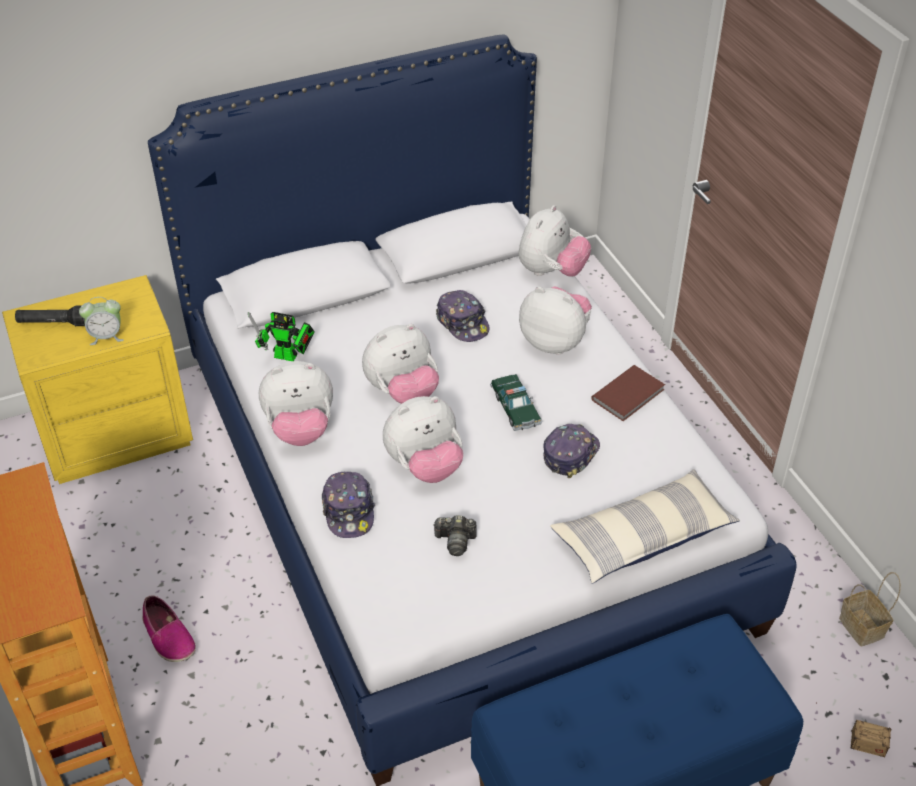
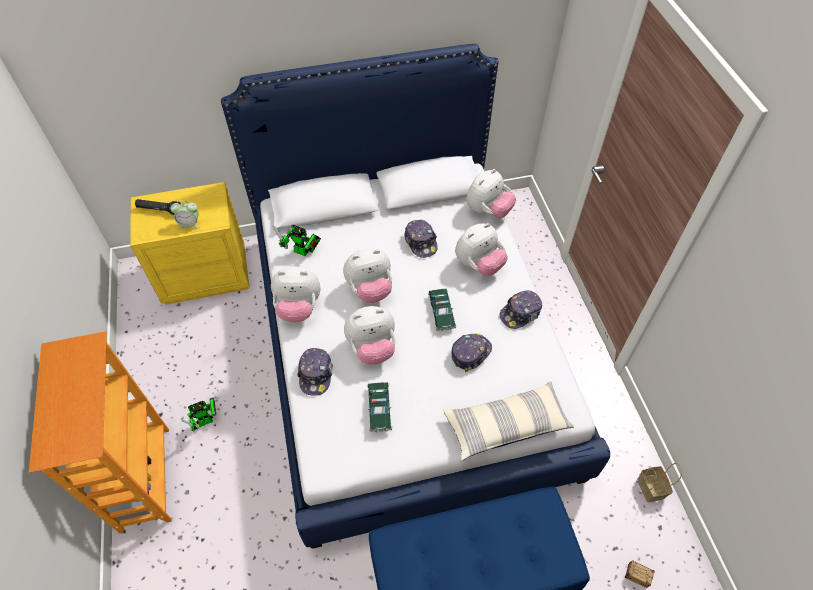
camera: 10 degrees right, 10 degrees up
(168, 636) = (208, 420): shoe -> toy robot
(455, 541) = (379, 409): camera -> toy car
(555, 341) = (479, 265): plush toy -> plush toy turned 105 degrees clockwise
(629, 395) = (520, 313): brown book -> cap

